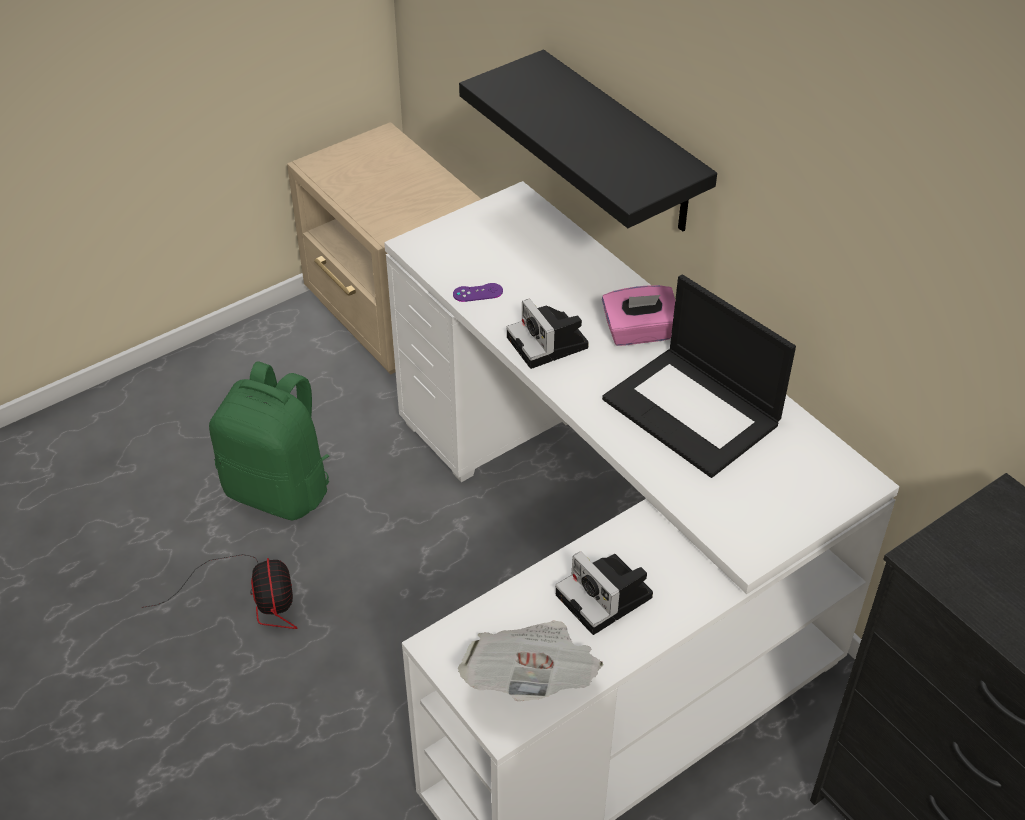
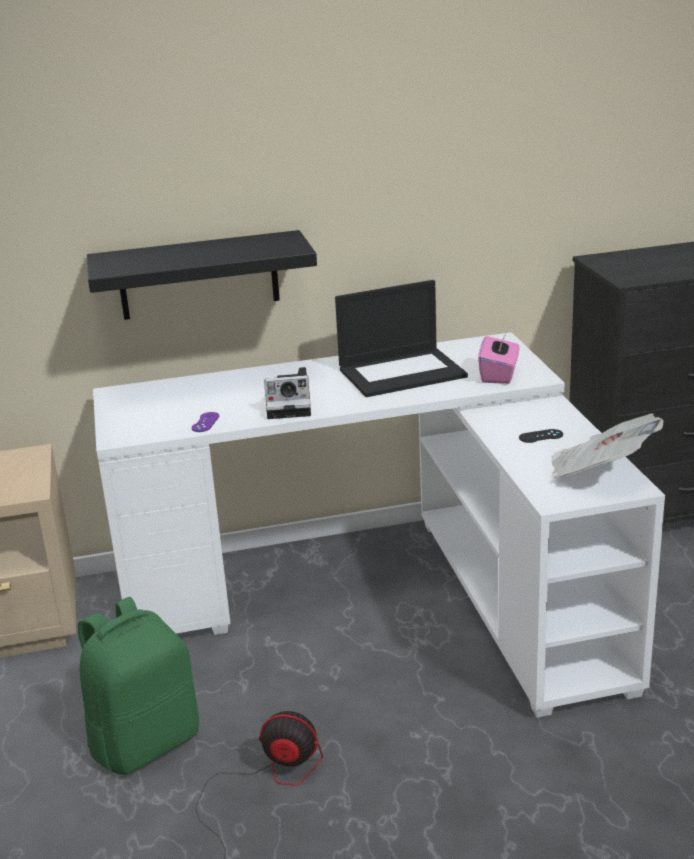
camera: 65 degrees left, 20 degrees down
(607, 598) = (541, 436): camera -> black game controller
(639, 333) = (310, 376): pink tissue box -> pink tissue box (499, 375)

